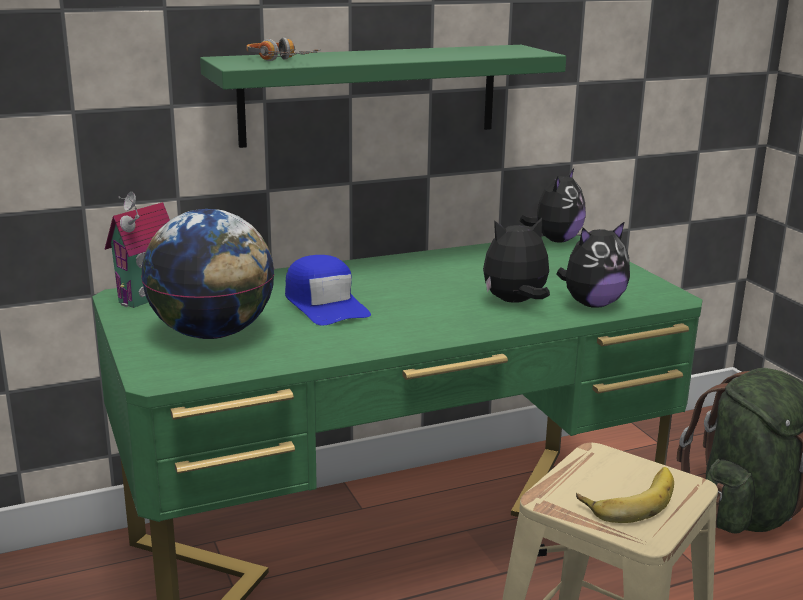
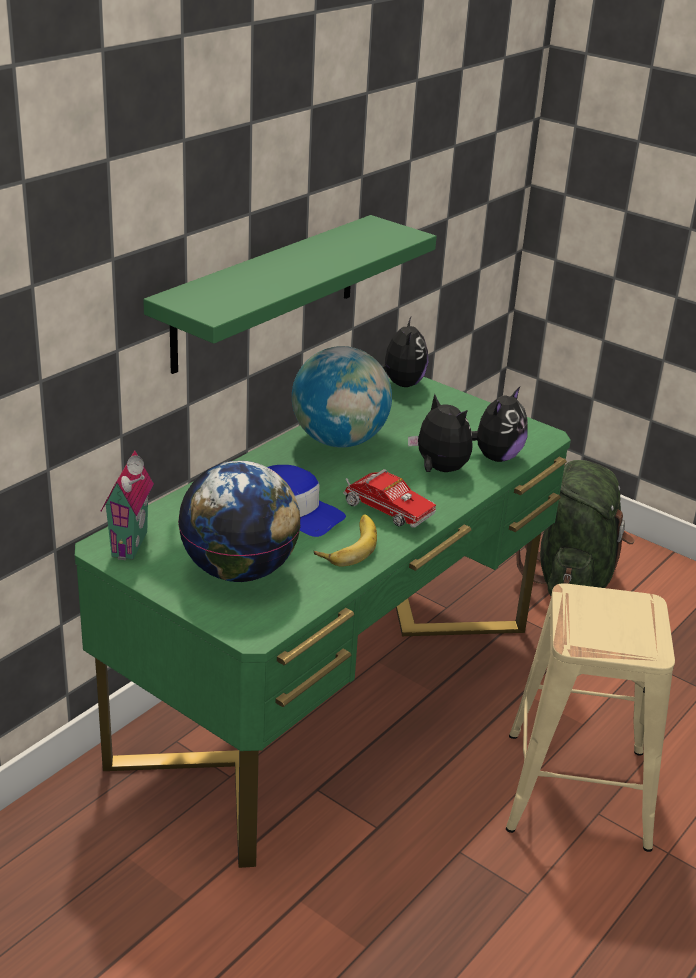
camera: 30 degrees left, 10 degrees up
(279, 60) = (230, 295): headphones -> none
(415, 320) = (383, 510): none -> toy truck
(438, 267) = (339, 441): none -> globe
(515, 302) = (439, 469): plush toy -> plush toy turned 90 degrees clockwise
(628, 498) = (620, 626): banana -> banana (347, 544)

